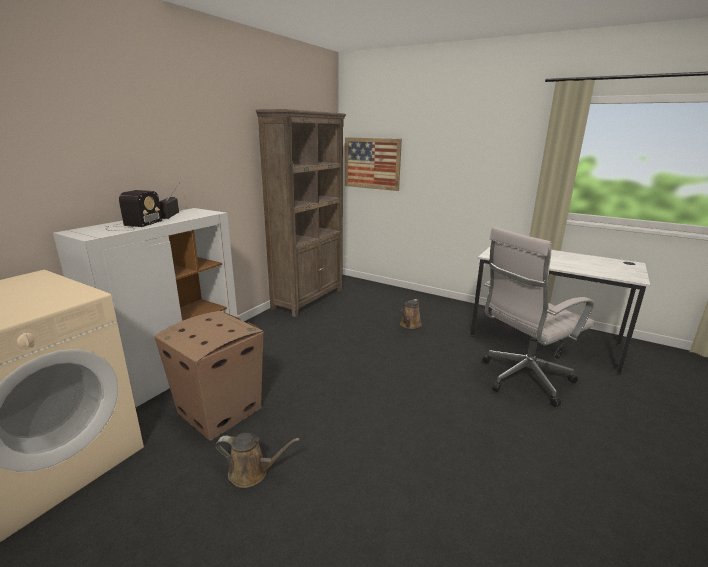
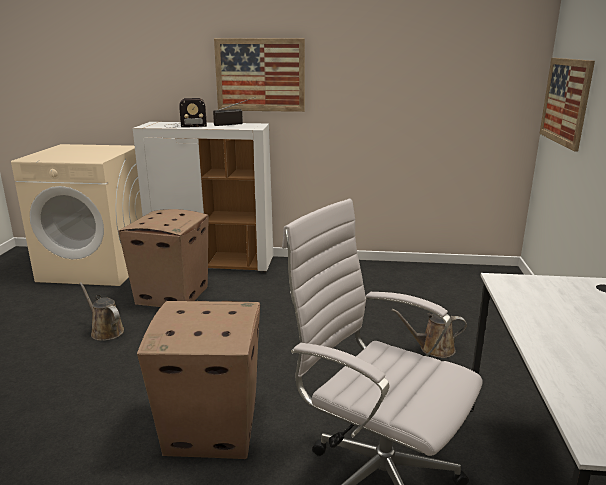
camera: 65 degrees right, 0 degrees up
(177, 159) = (260, 75): none -> picture
(252, 472) = (105, 331): brown watering can -> brown watering can turned 150 degrees clockwise
(309, 299) = (412, 271): brown bookcase -> none
(457, 429) = (210, 428): none -> cardboard box

